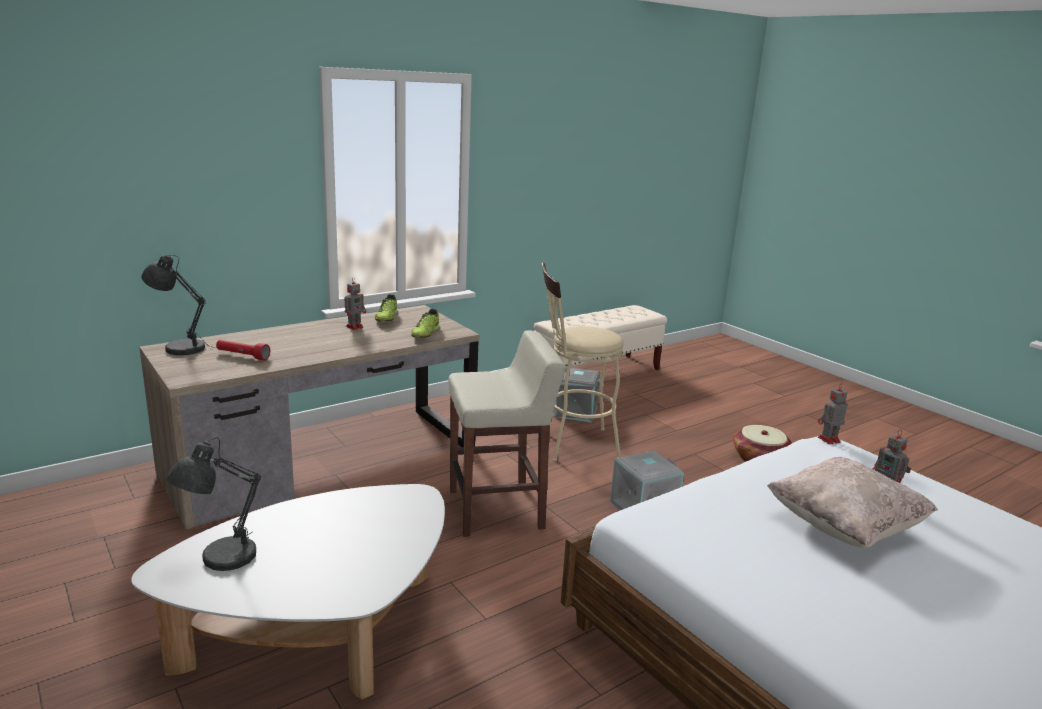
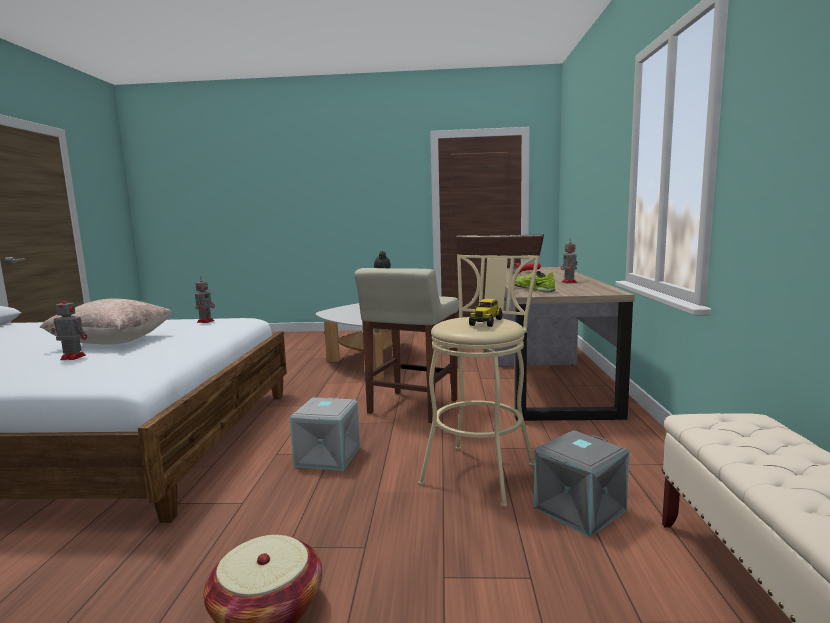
camera: 130 degrees right, 10 degrees down
(181, 348) = (552, 268): grey table lamp -> none
(386, 318) = (588, 286): shoe -> none
(589, 330) = (486, 322): none -> toy truck
(828, 440) = (129, 377): toy robot -> toy robot (206, 321)

